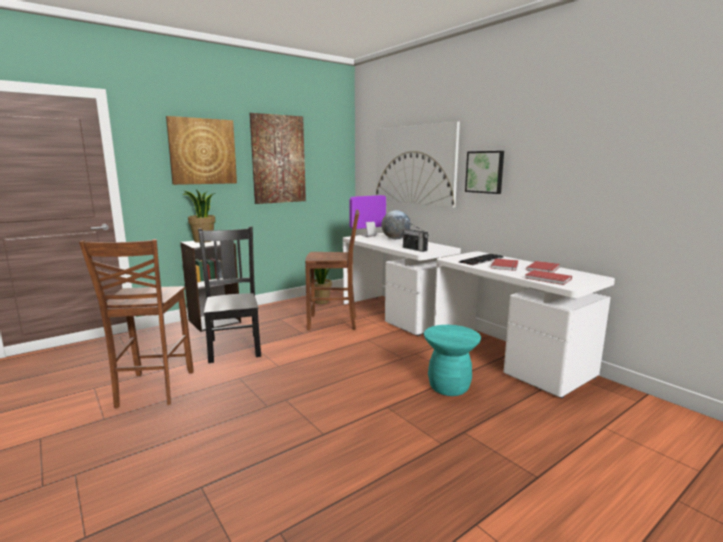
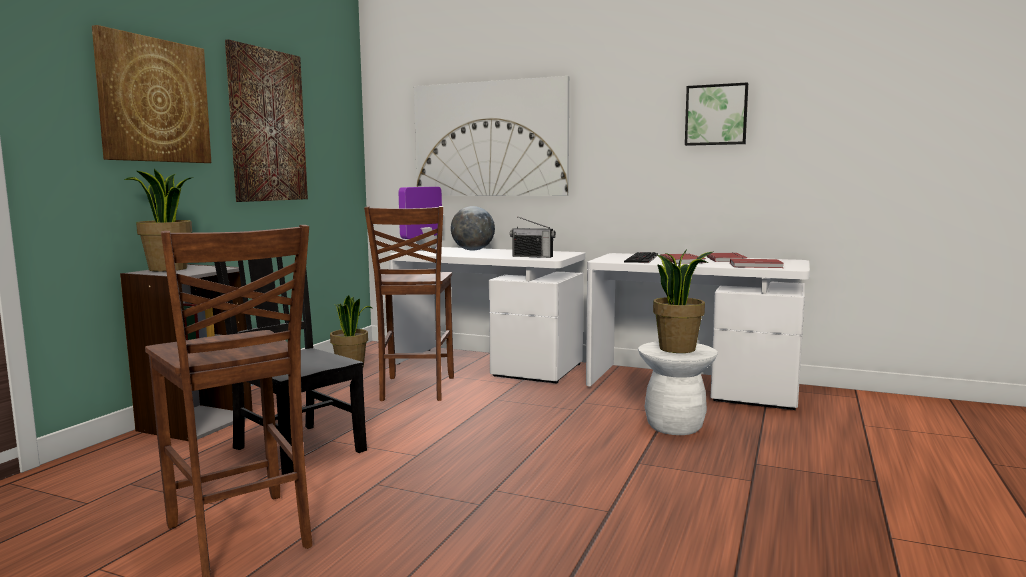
camera: 30 degrees left, 5 degrees down
(334, 323) = (415, 389): brown chair -> brown chair turned 120 degrees clockwise
(449, 387) = (674, 426): turquoise stool -> white stool
(453, 334) = (678, 348): none -> potted plant
(485, 172) = (615, 144): picture -> picture (716, 115)

